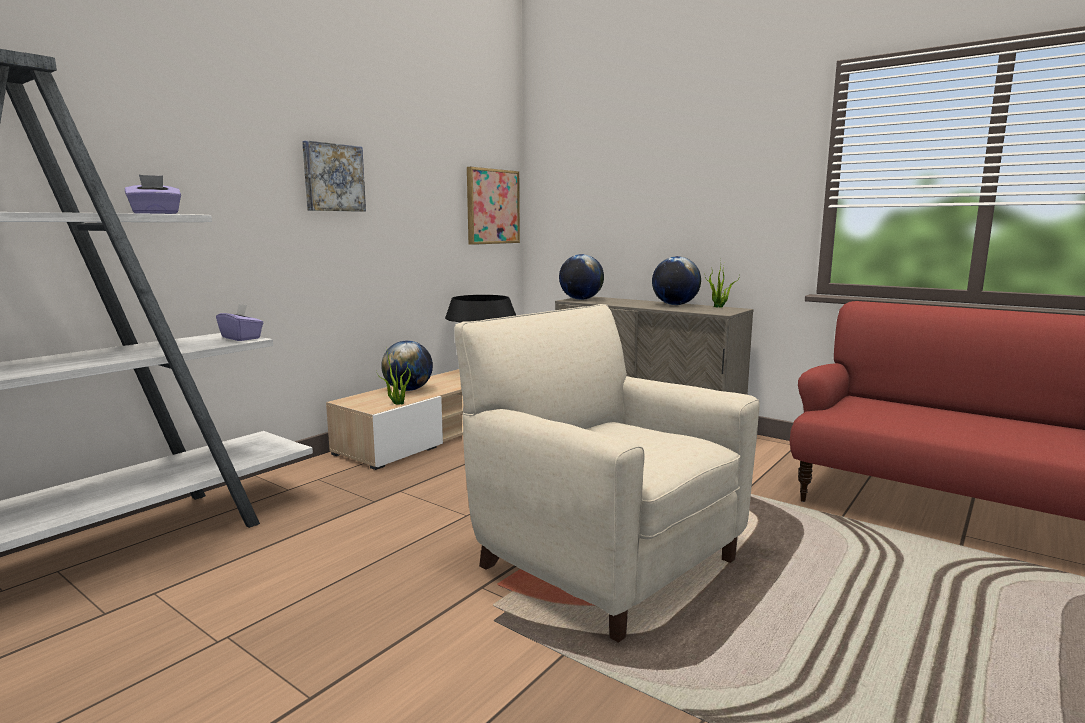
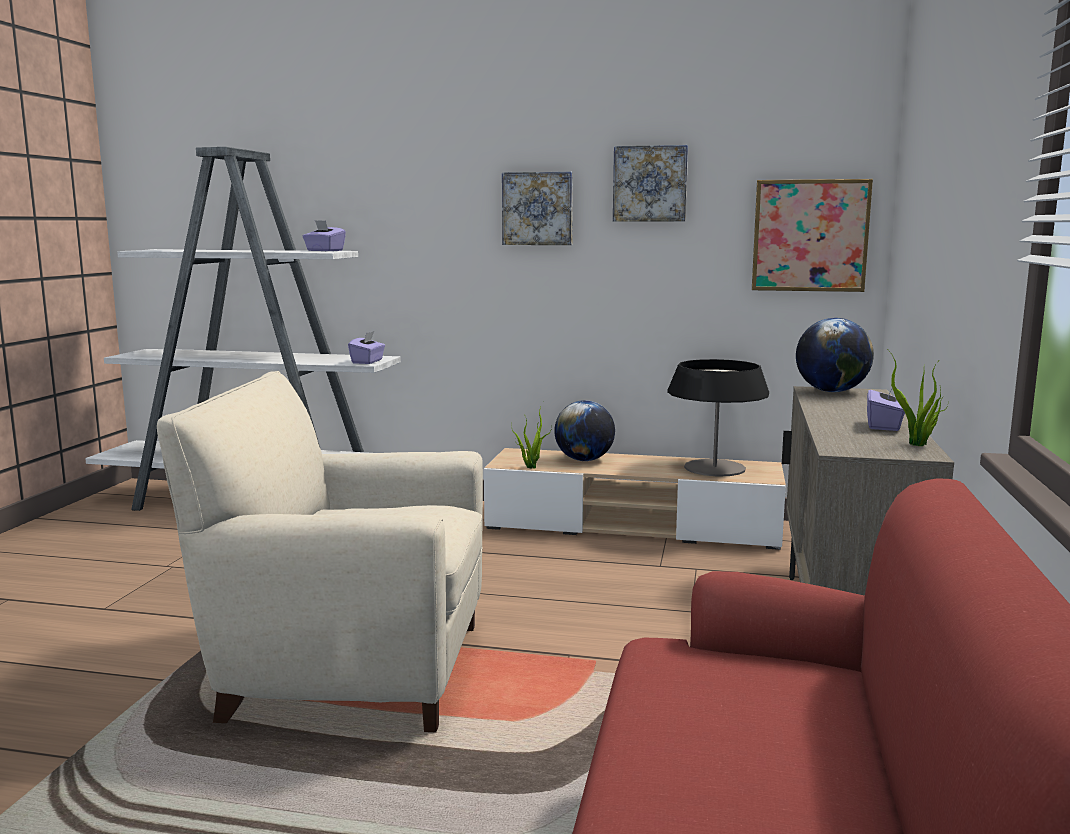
camera: 65 degrees right, 0 degrees up
(409, 163) = (650, 184): none -> picture
(604, 560) = (351, 668): beige armchair -> beige armchair turned 105 degrees counterclockwise
(675, 305) = (884, 426): globe -> purple tissue box

